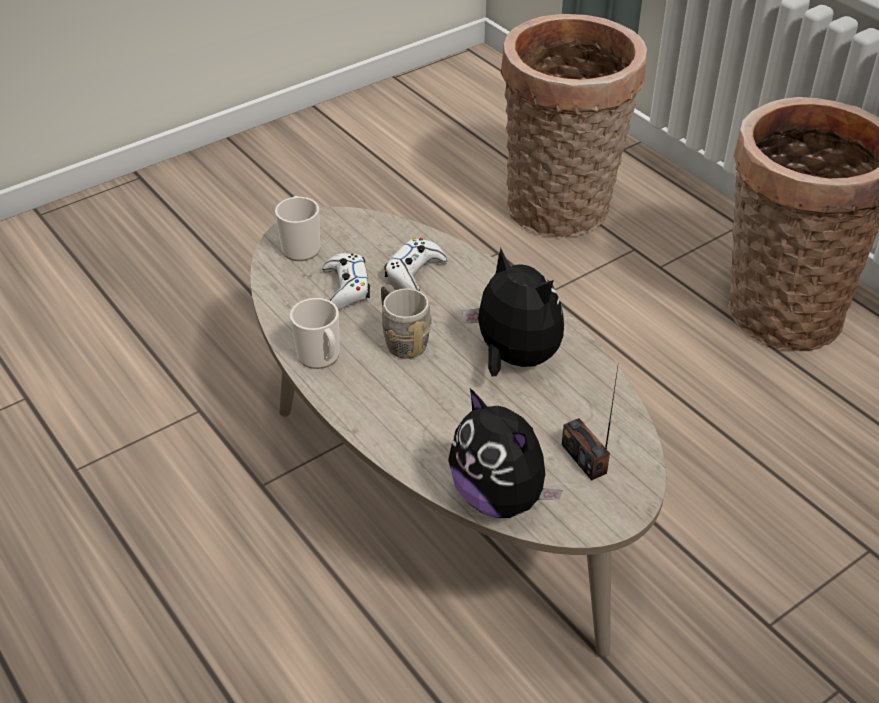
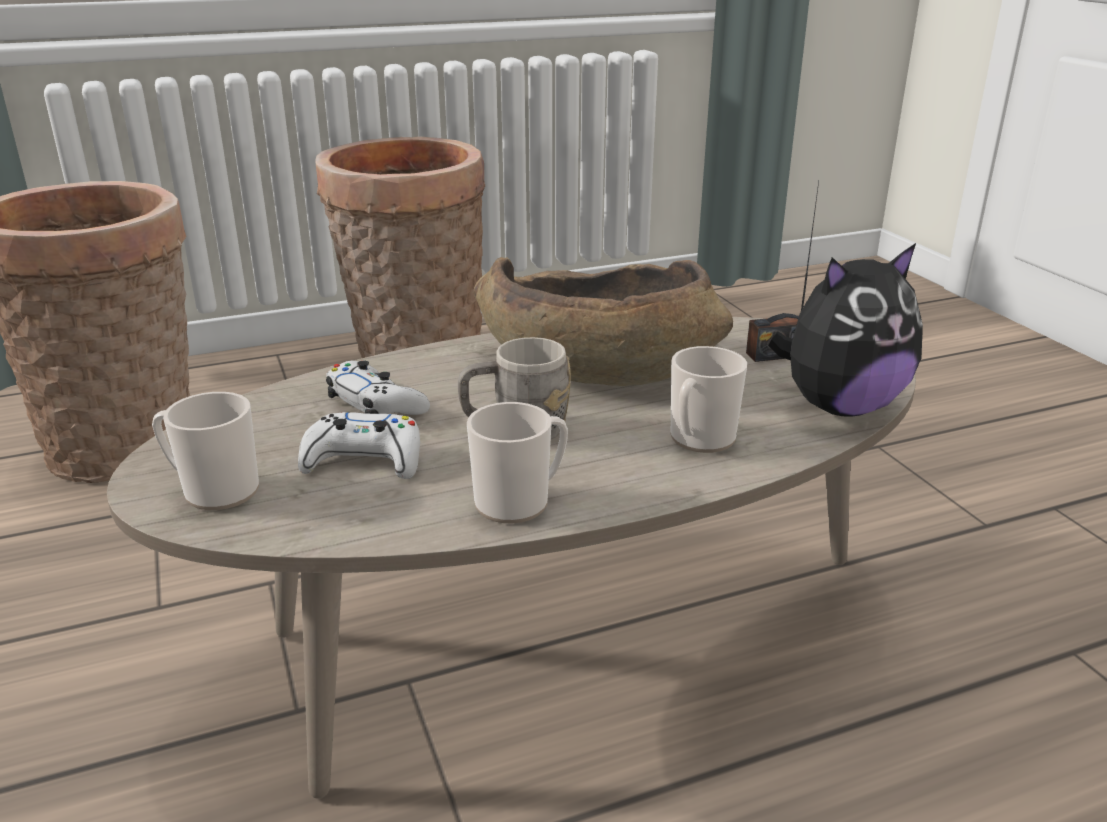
camera: 75 degrees left, 15 degrees down
(419, 424) = (699, 440): none -> mug
(514, 358) = (595, 365): plush toy -> brown bowl

